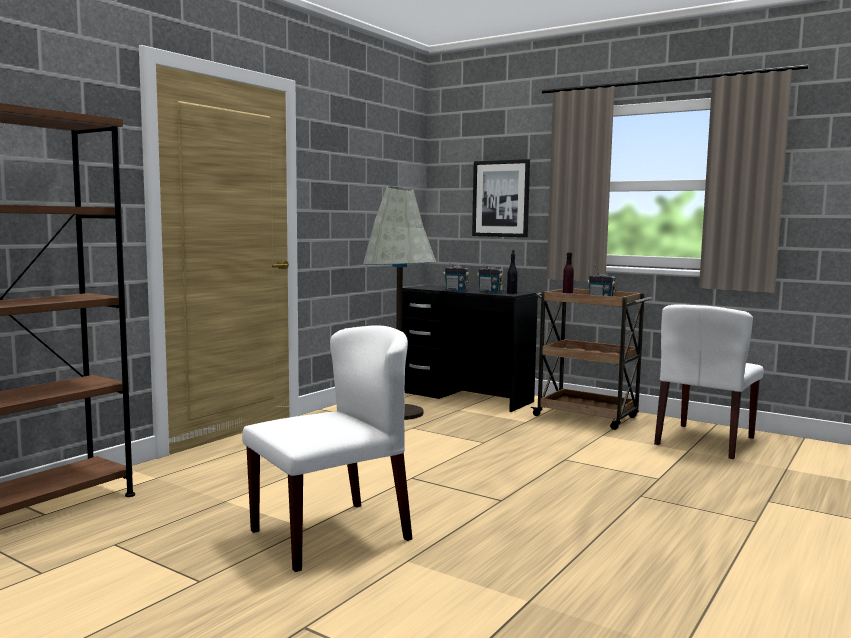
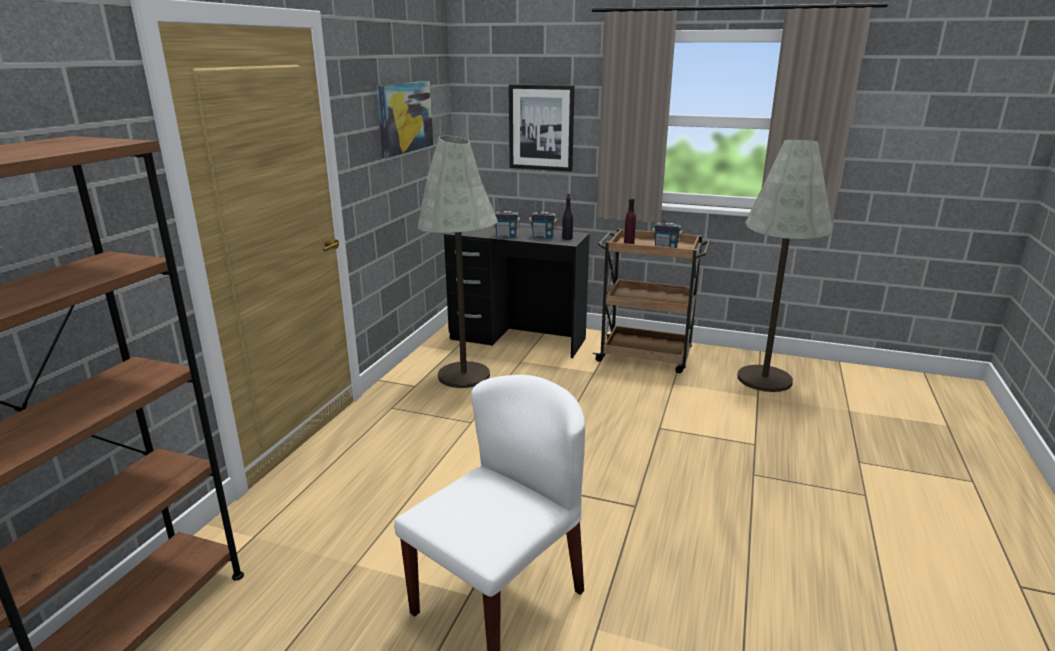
camera: 15 degrees left, 15 degrees up
(372, 180) = (404, 117): none -> picture
(705, 441) = (764, 379): white chair -> grey floor lamp

